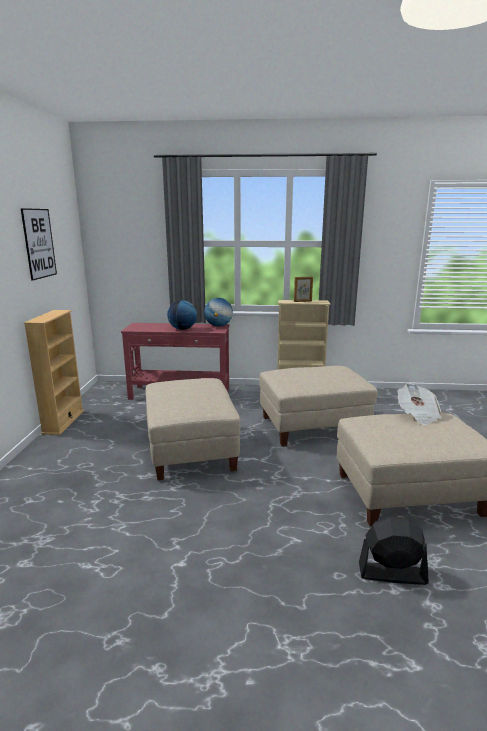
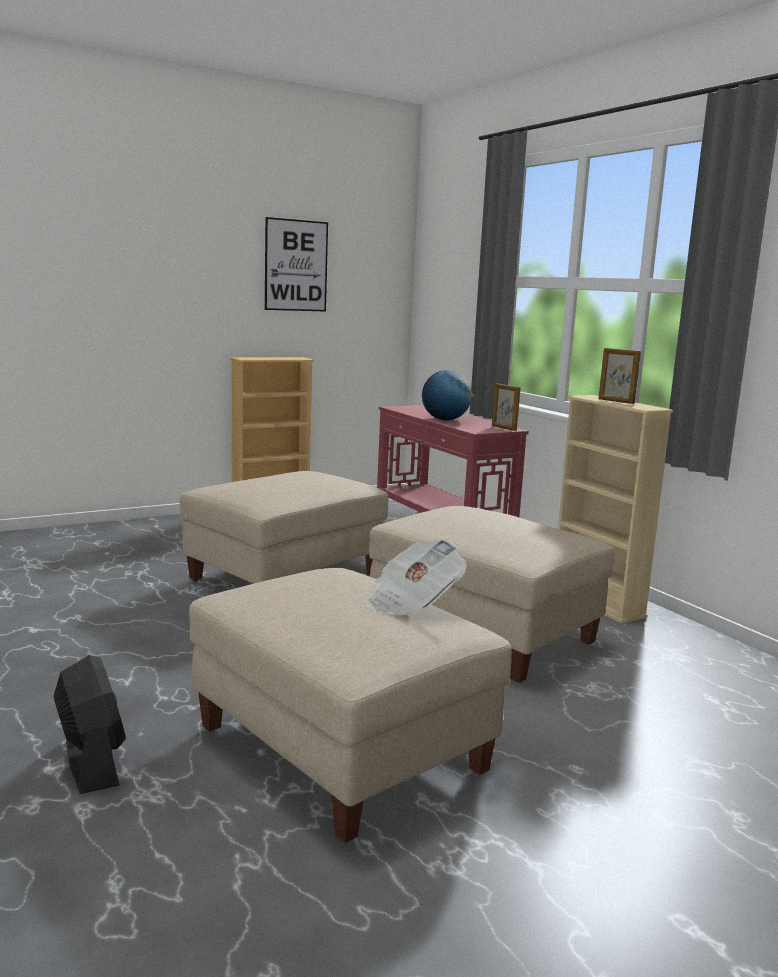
camera: 55 degrees right, 5 degrees down
(218, 326) = (503, 428): globe -> picture frame

